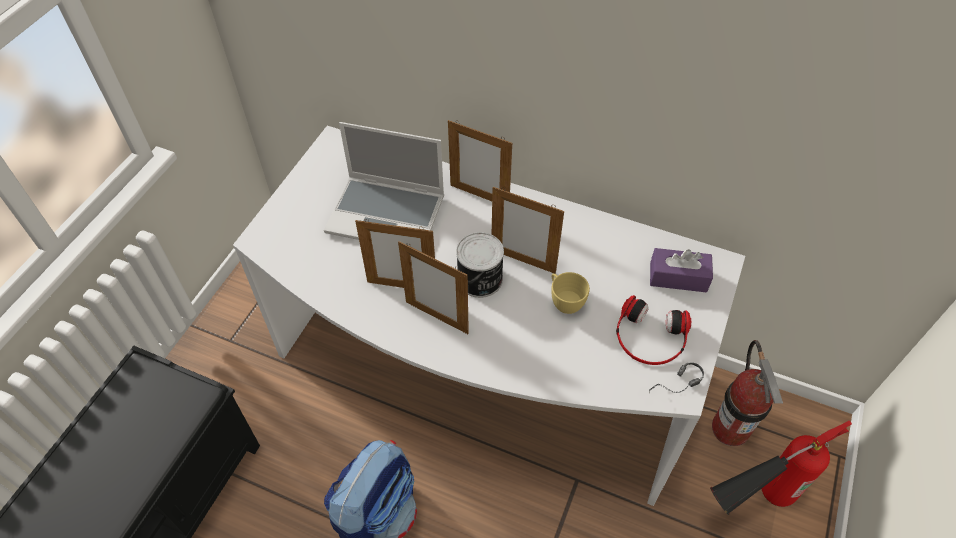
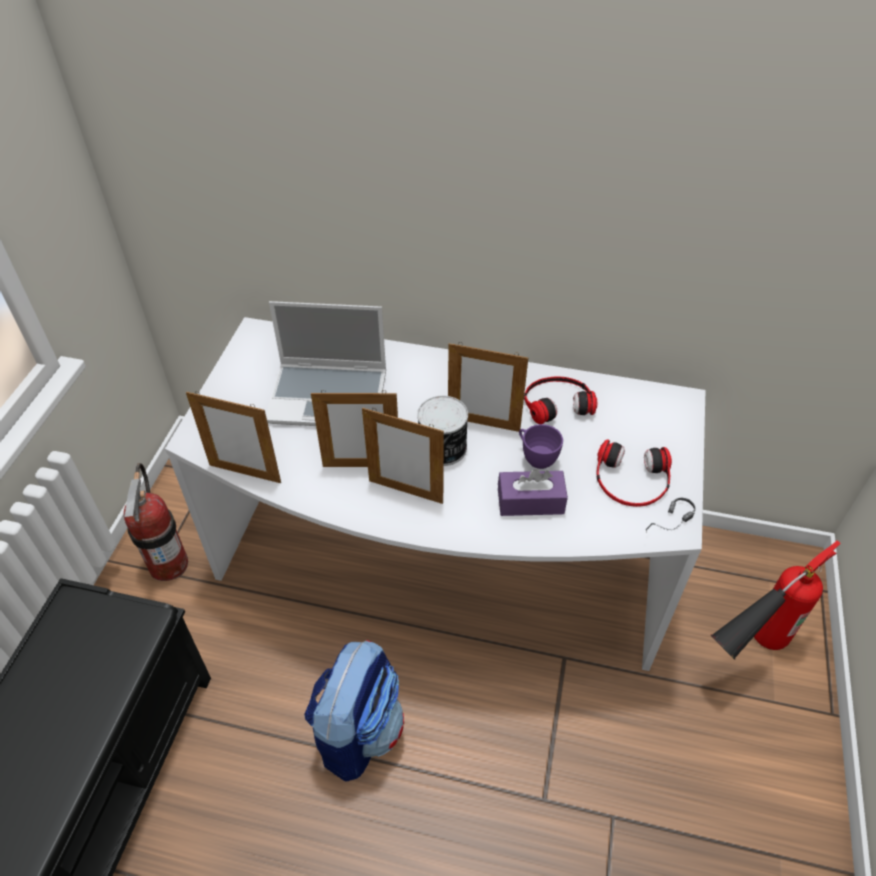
camera: 10 degrees left, 5 degrees down
(479, 196) = (423, 366): picture frame -> picture frame (245, 473)
(564, 302) = (536, 457): yellow cup -> purple cup
(597, 249) = (556, 402): none -> headphones
(678, 277) = (644, 419): purple tissue box -> purple tissue box (530, 501)
(730, 428) = (708, 580): fire extinguisher -> fire extinguisher (168, 564)

